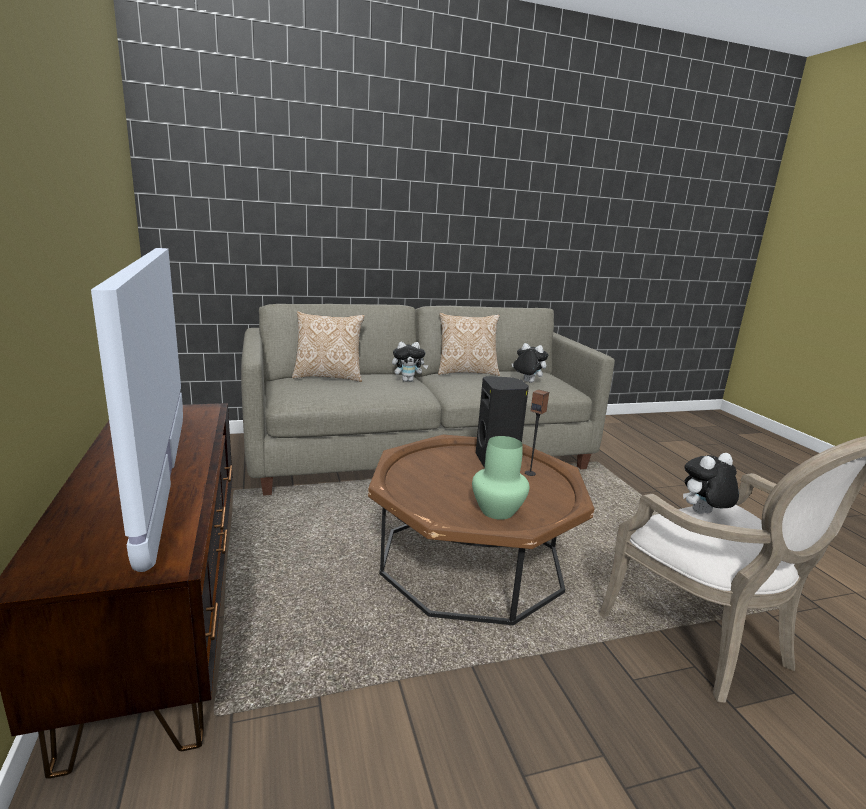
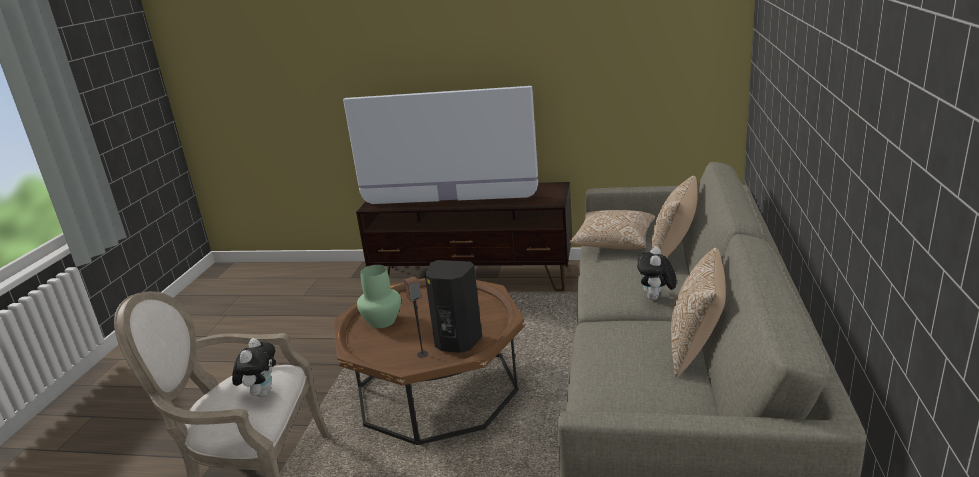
camera: 120 degrees right, 5 degrees up
(305, 394) = (613, 242): none -> pillow
(527, 382) = (632, 393): plush toy -> none

